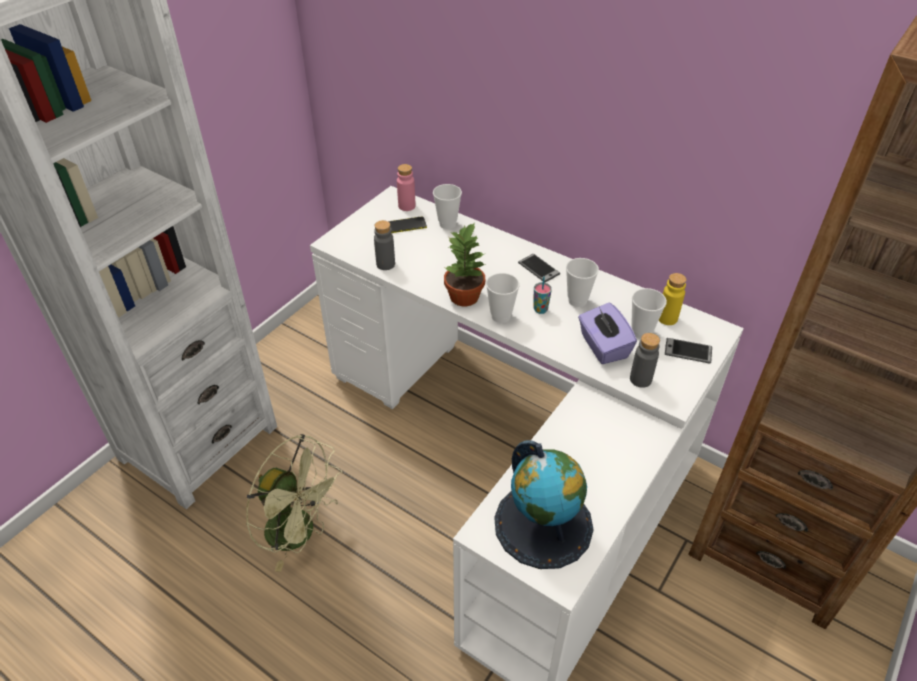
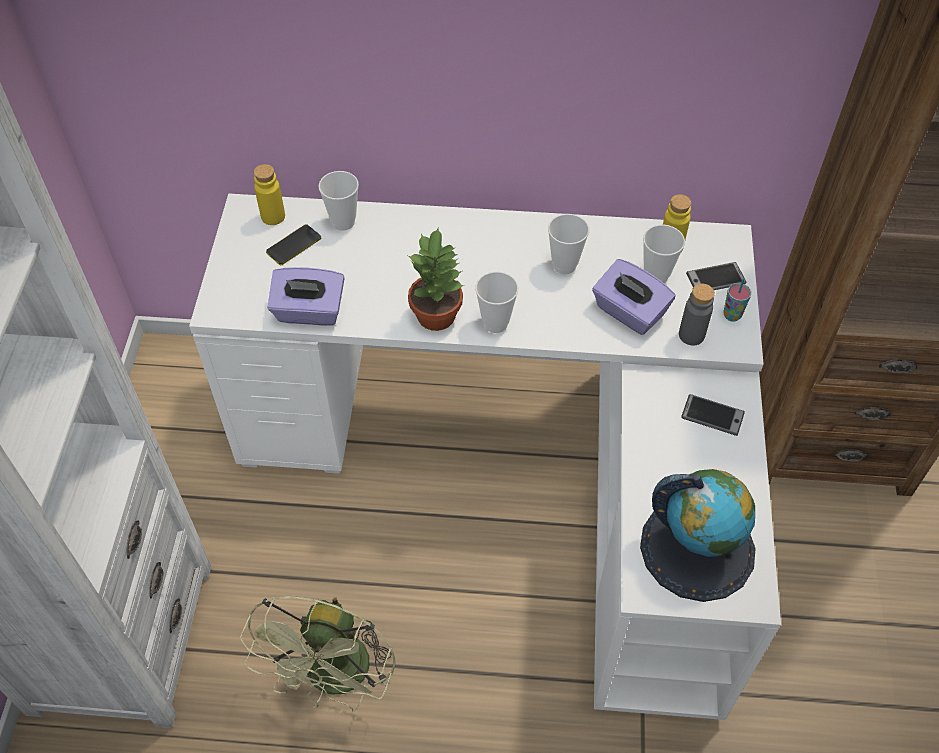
camera: 30 degrees left, 10 degrees up
(300, 533) = (336, 680): green fan -> green fan turned 105 degrees clockwise
(385, 264) = (309, 312): grey bottle -> purple tissue box
(406, 206) = (273, 216): pink bottle -> yellow bottle
(538, 268) = (494, 240): phone -> phone (712, 415)
(540, 309) = (532, 295): cup -> cup (732, 315)

